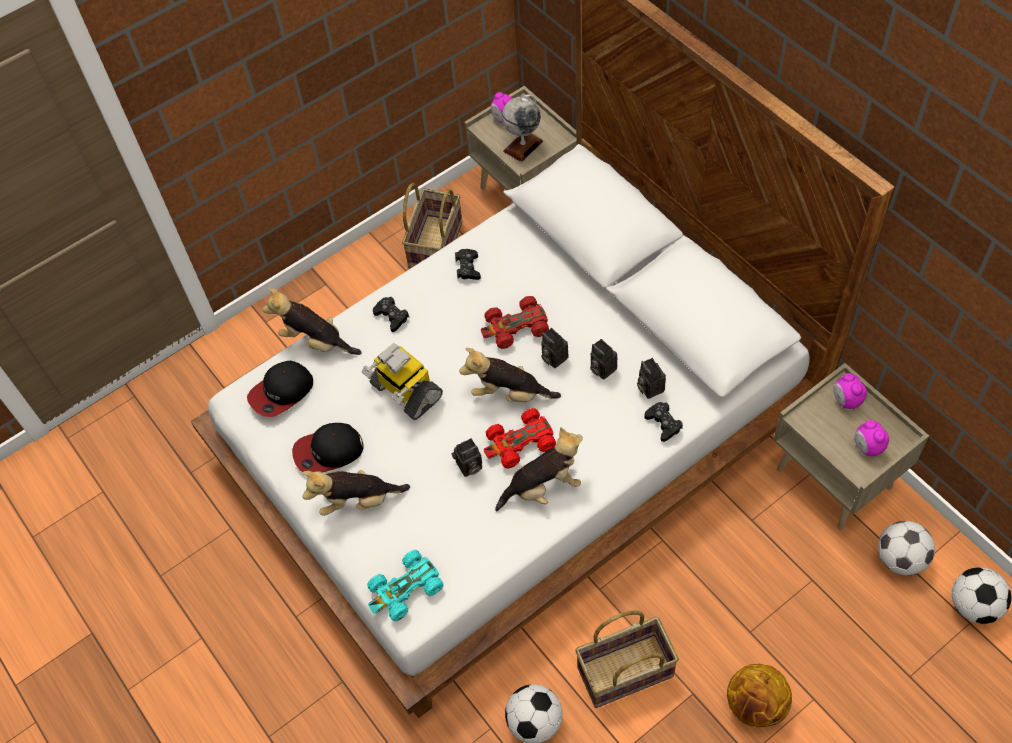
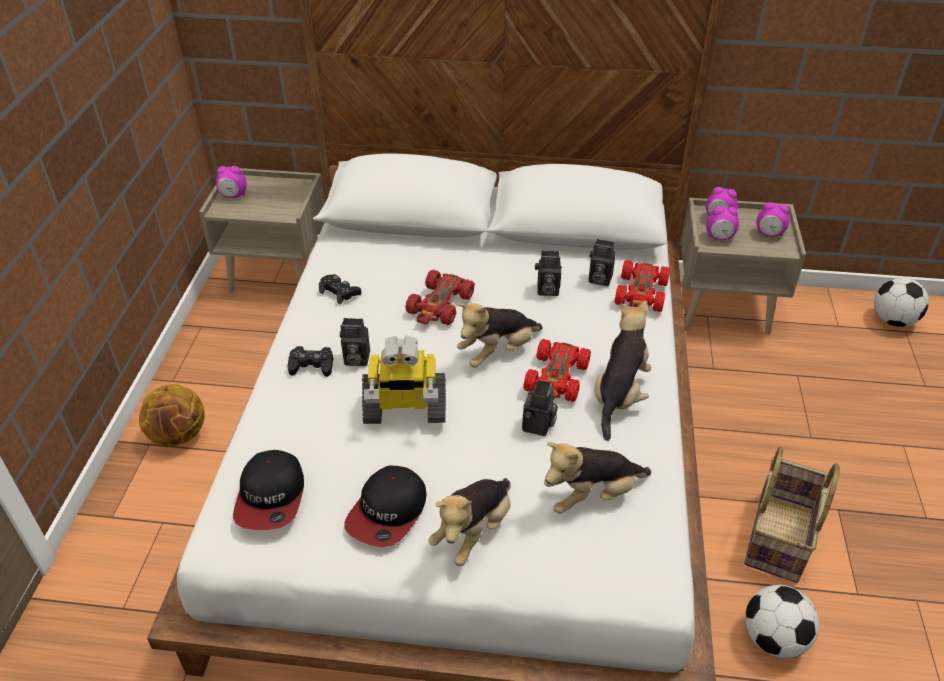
camera: 50 degrees left, 15 degrees down
(316, 341) = (254, 433): plush toy -> plush toy (591, 495)
(405, 590) = (621, 567): turquoise toy car -> none
(434, 244) = (231, 351): basket -> none
(523, 146) = (273, 204): globe -> none
(553, 357) = (498, 307): camera -> camera (355, 359)
(663, 423) = (641, 294): black game controller -> red toy car
(756, 706) = (882, 481): basketball -> basketball (179, 435)
(819, 419) = (719, 238): none -> alarm clock
(900, 559) = (822, 325): football -> none

